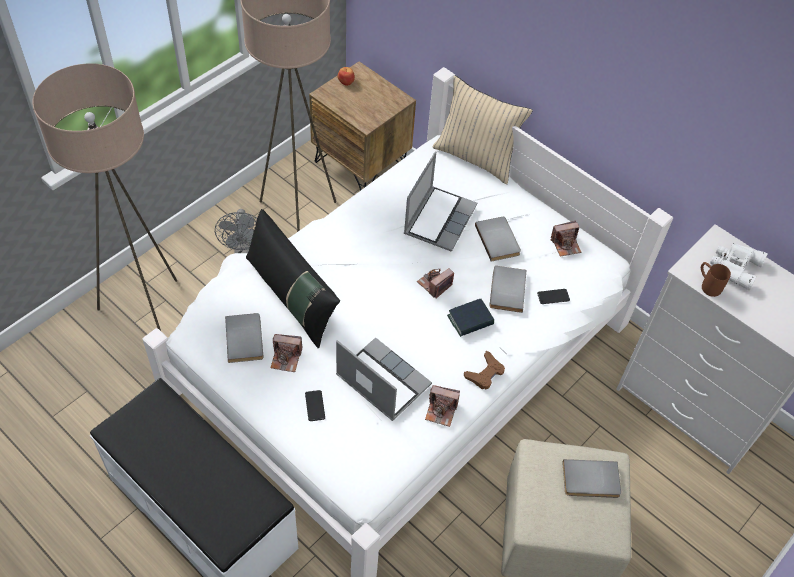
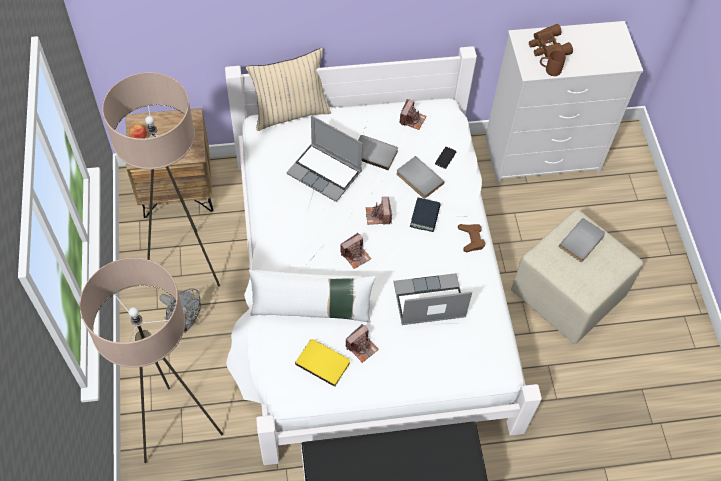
camera: 50 degrees left, 5 degrees up
(246, 339) = (323, 362): grey book -> yellow book
(291, 297) = (312, 309): black pillow -> white pillow
(315, 406) = (415, 355): phone -> none
(439, 219) = (325, 173): laptop -> laptop turned 150 degrees clockwise
(441, 411) = (479, 284): camera -> camera (355, 255)
(734, 267) = (547, 47): white binoculars -> brown binoculars

